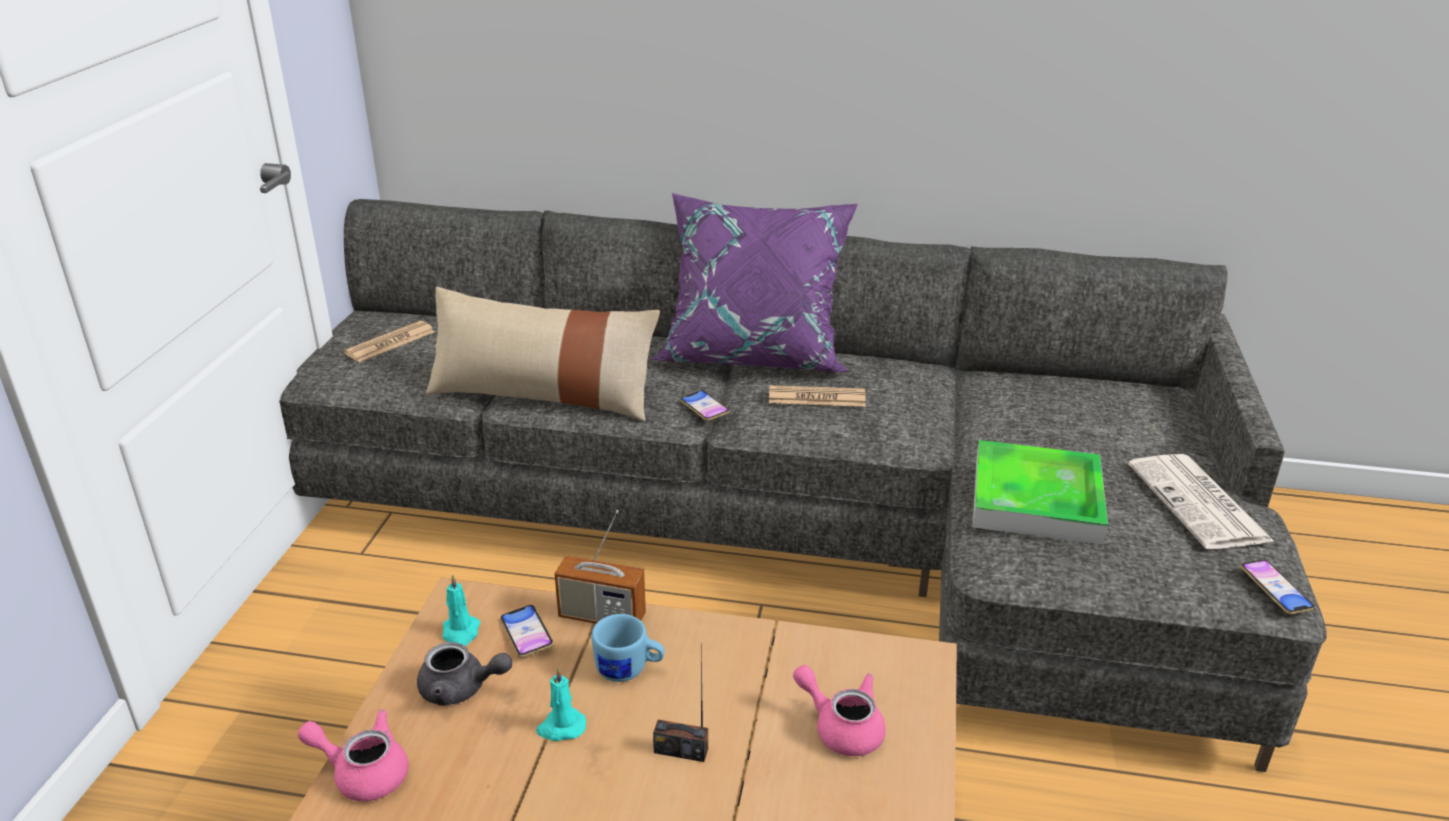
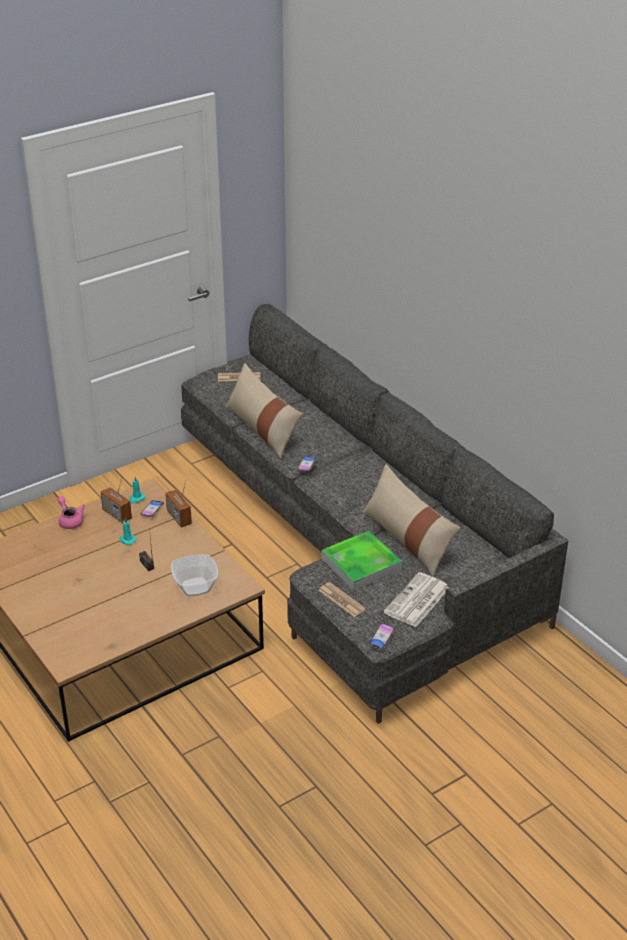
camera: 45 degrees right, 5 degrees up
(461, 689) = (117, 514): grey teapot -> radio
(629, 670) = (164, 537): blue mug -> none
(754, 352) = (365, 451): purple pillow -> none
(816, 398) = (351, 483): newspaper -> newspaper (341, 600)
(841, 727) = (195, 587): pink teapot -> bowl
(1020, 429) = (408, 539): none -> beige pillow

